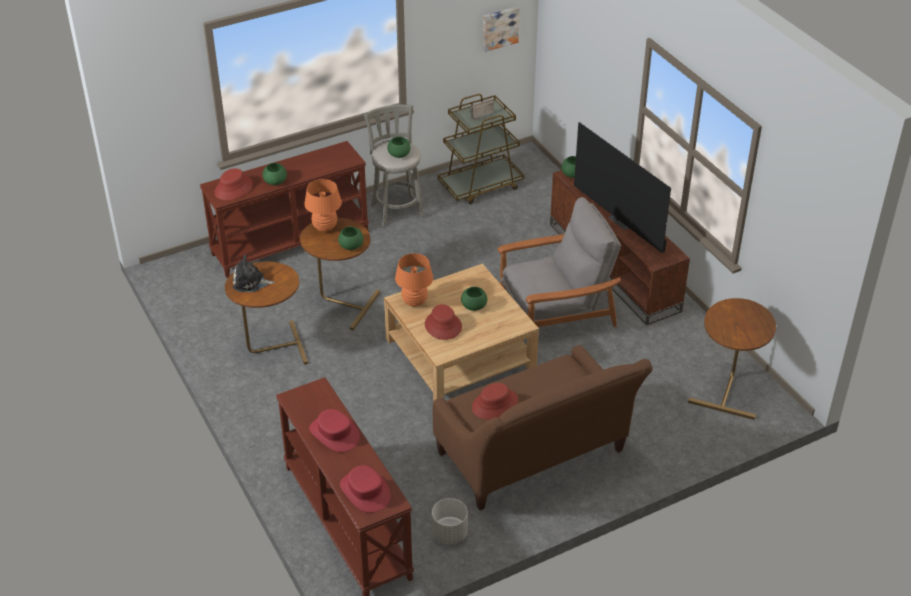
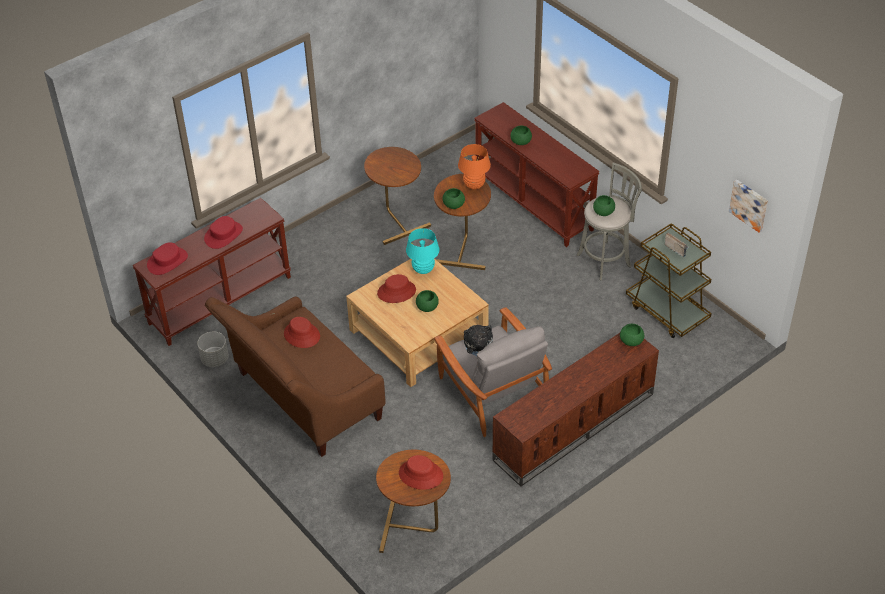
camera: 80 degrees right, 5 degrees up
(233, 188) = (503, 121): red hat -> red hat (420, 475)
(250, 282) = (391, 159): plush toy -> plush toy (478, 346)
(414, 302) = (423, 269): orange table lamp -> turquoise table lamp
(623, 220) = (566, 387): television -> none

